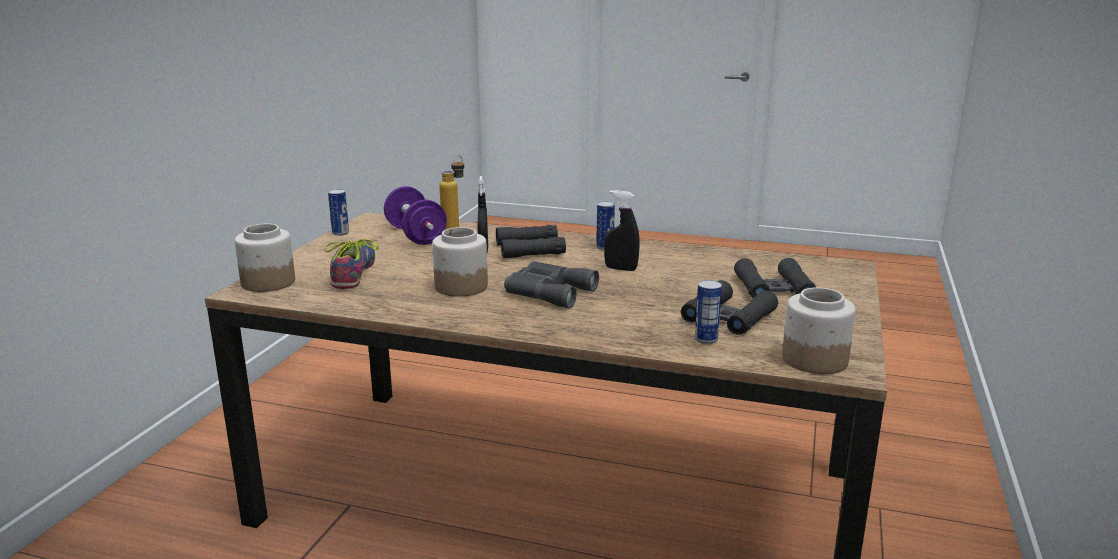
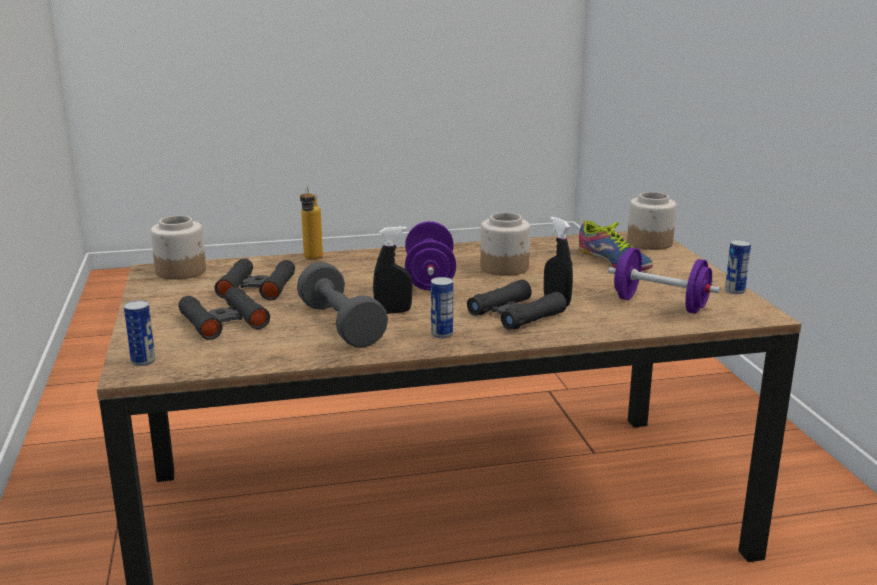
camera: 150 degrees right, 0 degrees up
(455, 226) = (653, 325): bottle -> bottle (312, 259)
(547, 291) = (430, 278): grey binoculars -> purple dumbbell
(673, 267) = (341, 325): none -> grey dumbbell
(706, 340) = (267, 269): can -> can (143, 361)

